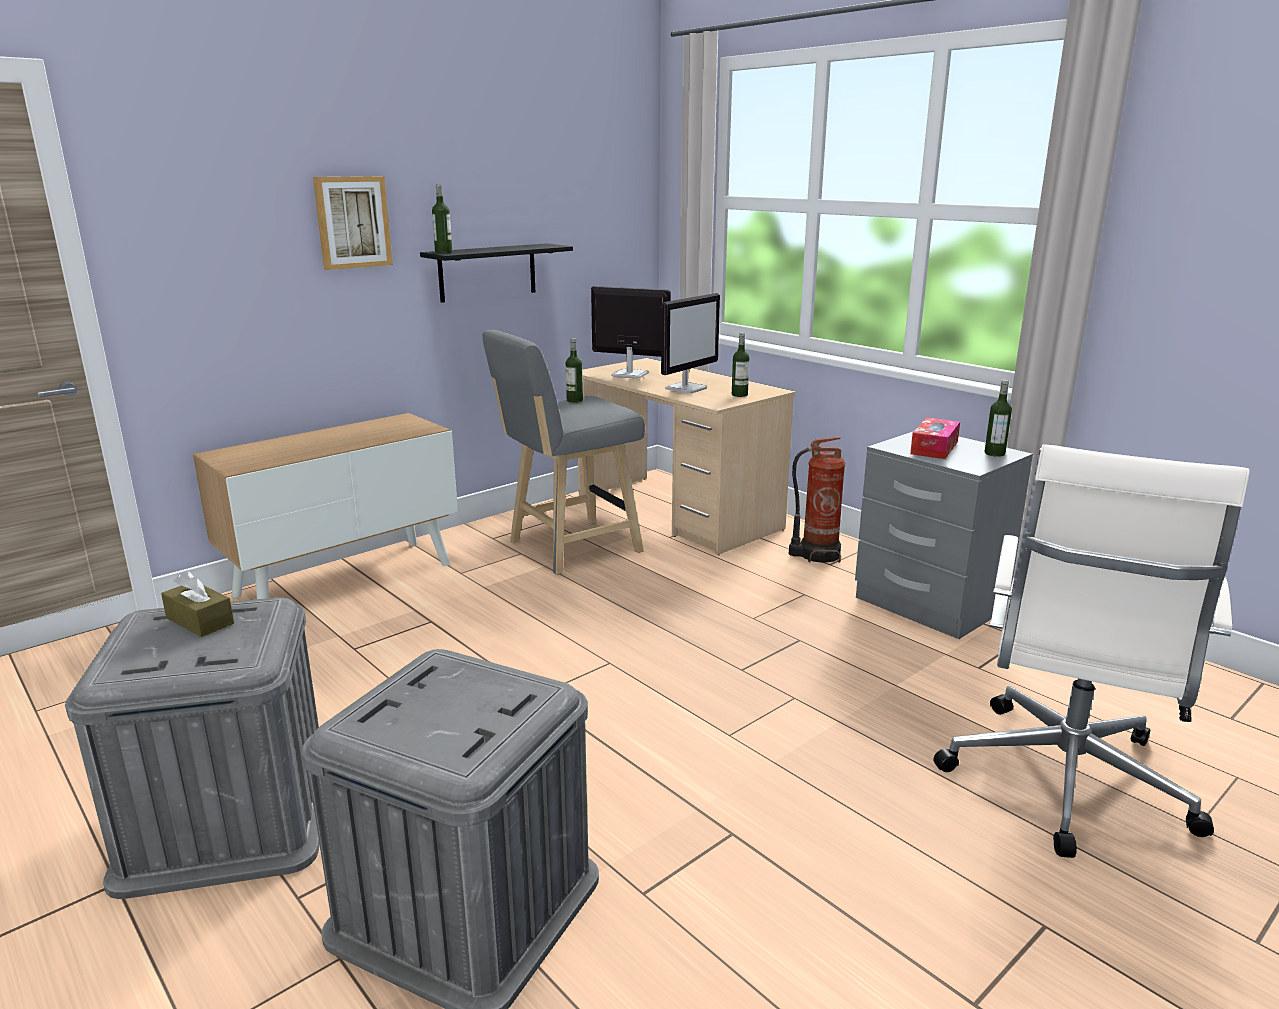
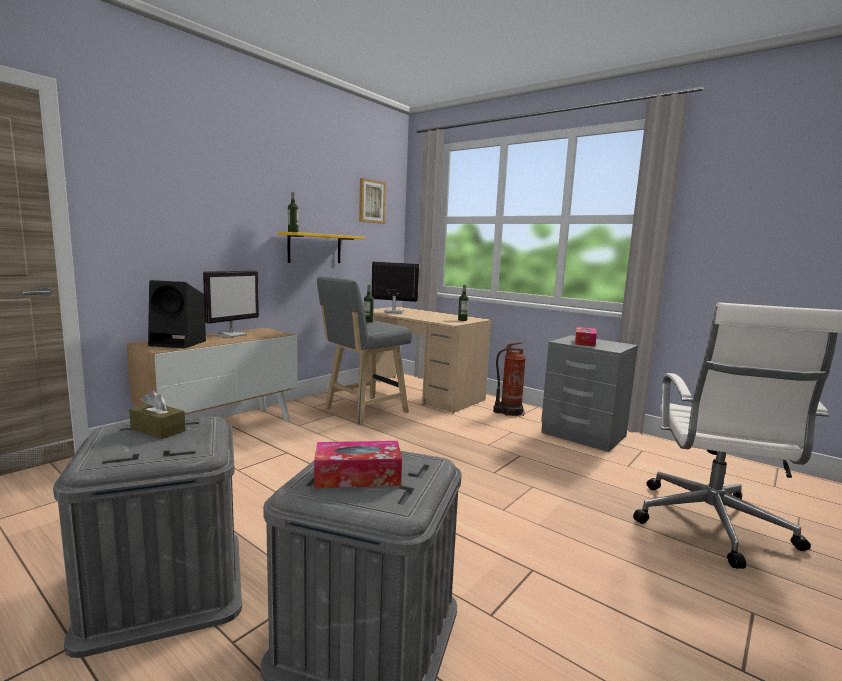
camera: 10 degrees left, 10 degrees down
(266, 454) = (179, 343): none -> black speaker
(352, 222) = (240, 209): picture -> picture (371, 201)
(429, 711) = (357, 476): none -> tissue box
(487, 272) = (315, 248): black shelf -> yellow shelf
(686, 388) = (430, 317): monitor -> monitor (231, 334)
(994, 453) = (618, 344): bottle -> none

